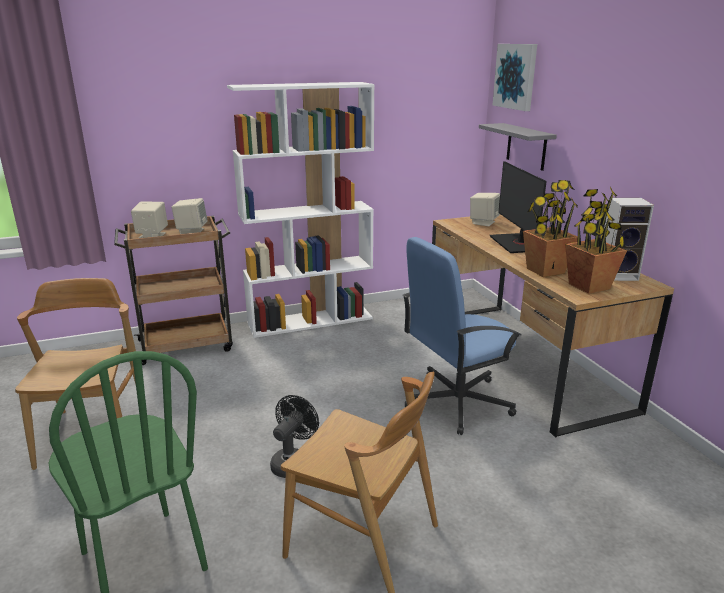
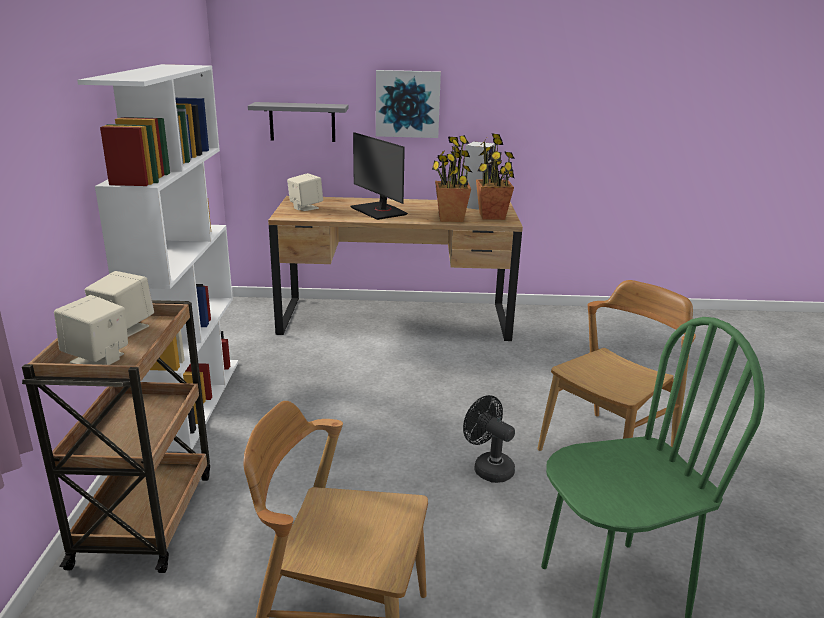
camera: 70 degrees left, 0 degrees up
(456, 402) = (440, 363): blue office chair -> none
(515, 76) = (266, 50): picture -> picture (407, 104)
(517, 244) = (379, 211): monitor -> monitor turned 45 degrees clockwise

